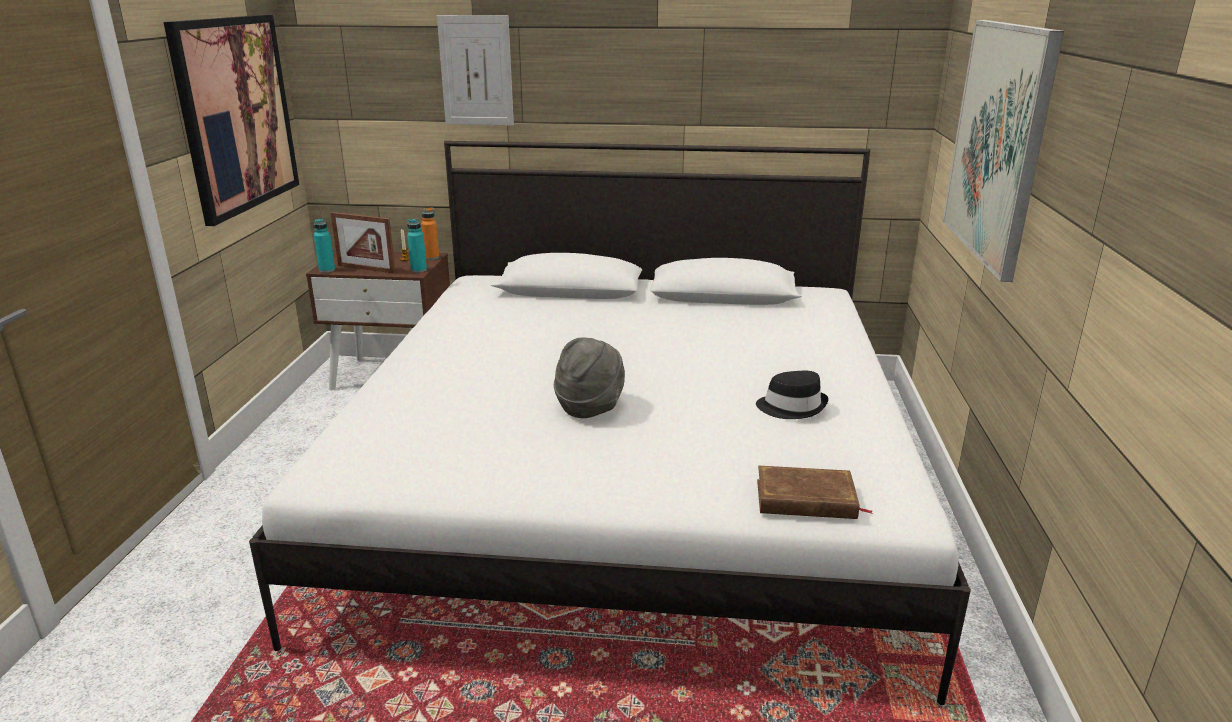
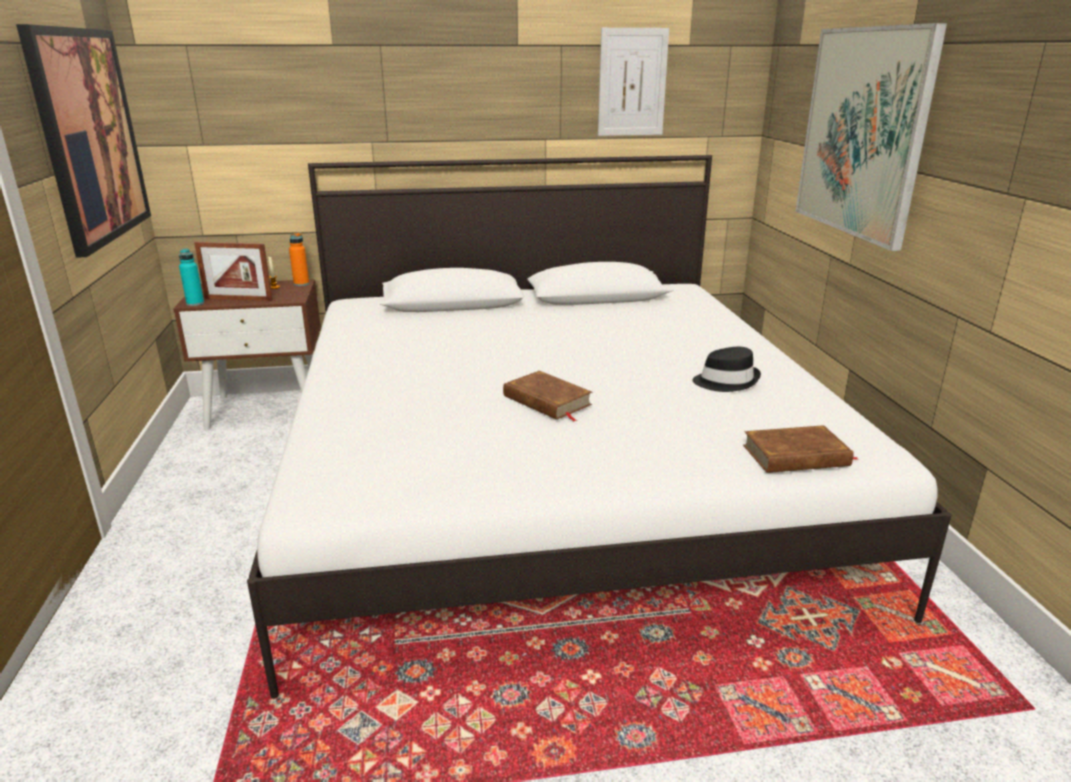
camera: 15 degrees left, 0 degrees up
(419, 270) = (296, 296): turquoise bottle -> none
(476, 71) = (338, 90): picture -> picture (632, 82)
(590, 406) = (547, 401): grey hat -> brown book

